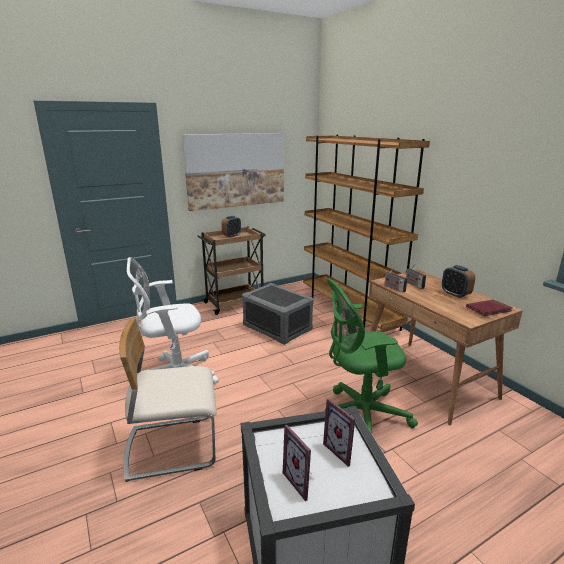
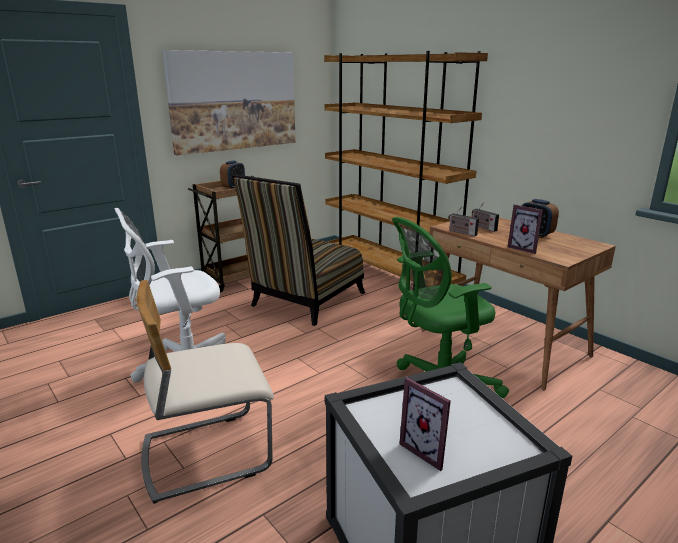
camera: 10 degrees left, 0 degrees up
(276, 327) = (304, 301): grey storage box -> chair
(343, 450) = (463, 411): picture frame -> picture frame (525, 248)
(488, 309) = (579, 247): red book -> none

